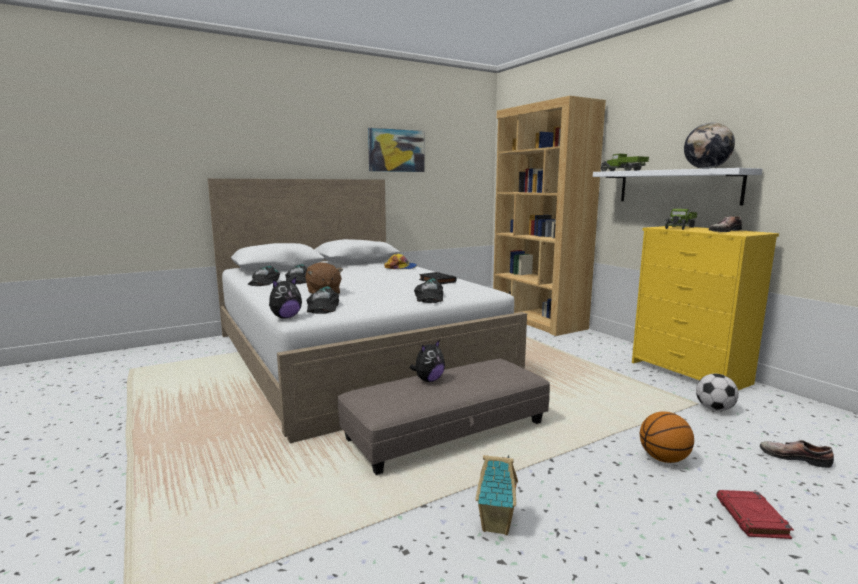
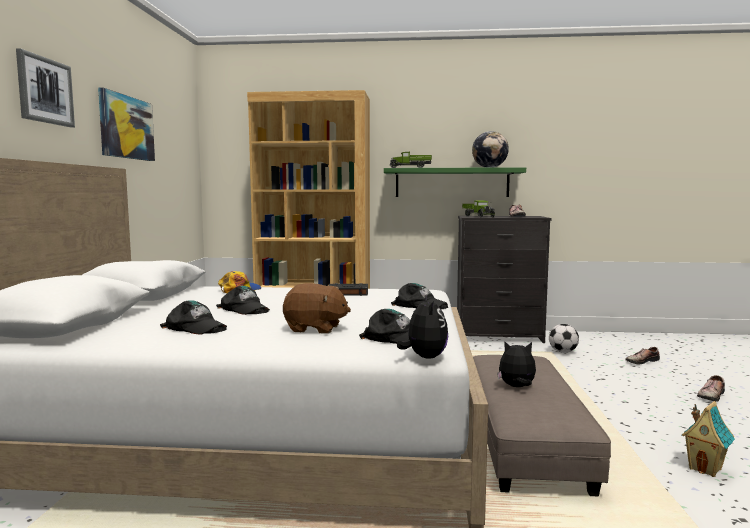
camera: 55 degrees left, 5 degrees down
(263, 282) = (156, 341): black cap -> black cap (244, 309)
(319, 137) = (45, 90): none -> picture
(428, 380) = (517, 387): plush toy -> plush toy turned 75 degrees counterclockwise
(664, 459) = (626, 388): basketball -> none
(677, 186) = (452, 183): white shelf -> green shelf
(690, 373) = (499, 336): yellow dresser -> black dresser
(752, 518) = (710, 395): red book -> shoe

